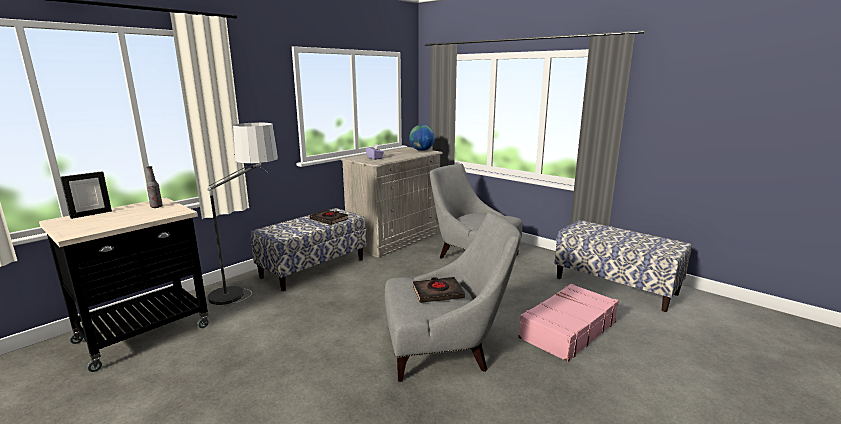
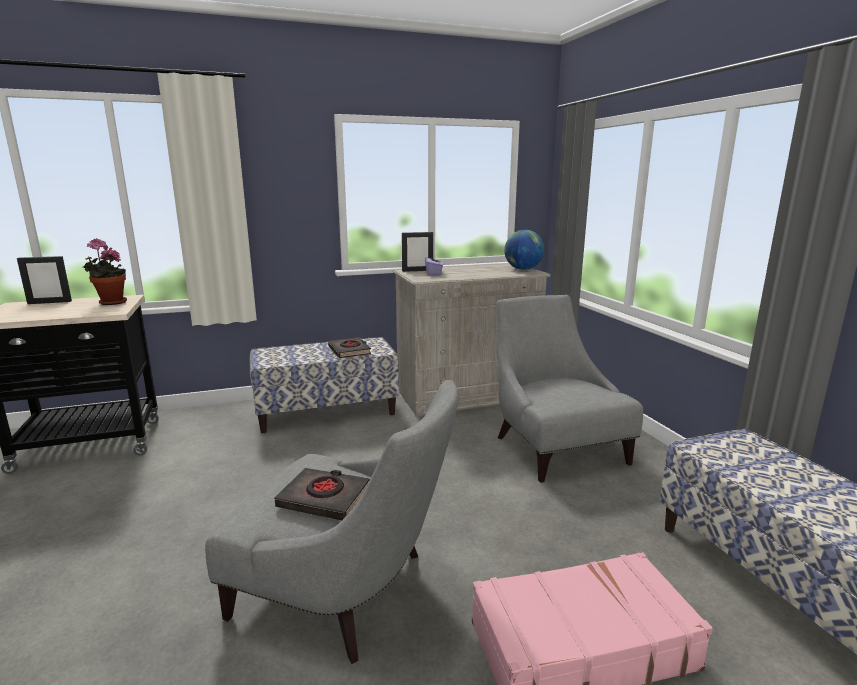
camera: 30 degrees right, 0 degrees up
(156, 207) = (110, 303): bottle -> potted plant
(249, 302) = (215, 437): floor lamp -> none
(359, 157) = (417, 270): none -> picture frame

